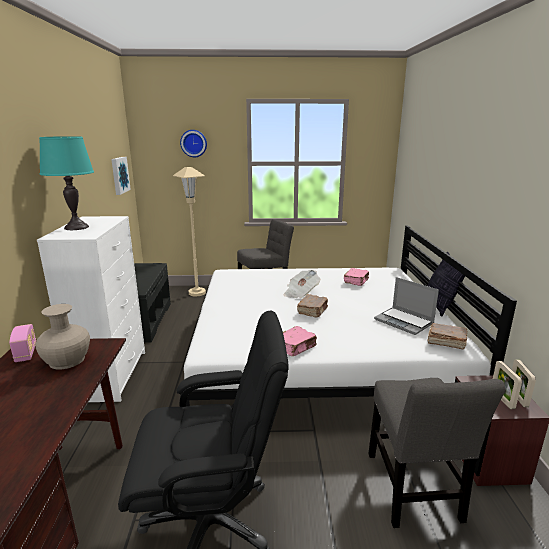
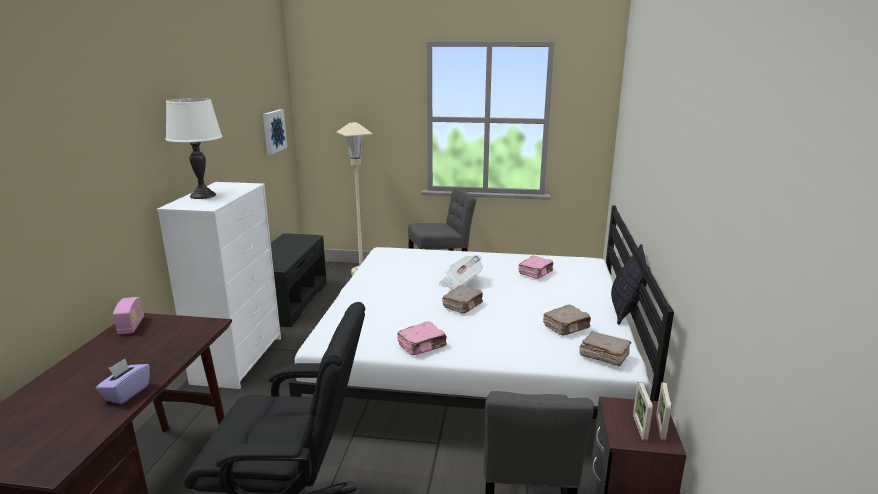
camera: 10 degrees right, 0 degrees up
(45, 421) = (126, 393): none -> purple tissue box
(67, 360) = (167, 336): beige vase -> none
(76, 227) = (203, 196): turquoise table lamp -> white table lamp
(194, 143) = (364, 93): wall clock -> none
(404, 322) = (566, 327): laptop -> brown book

